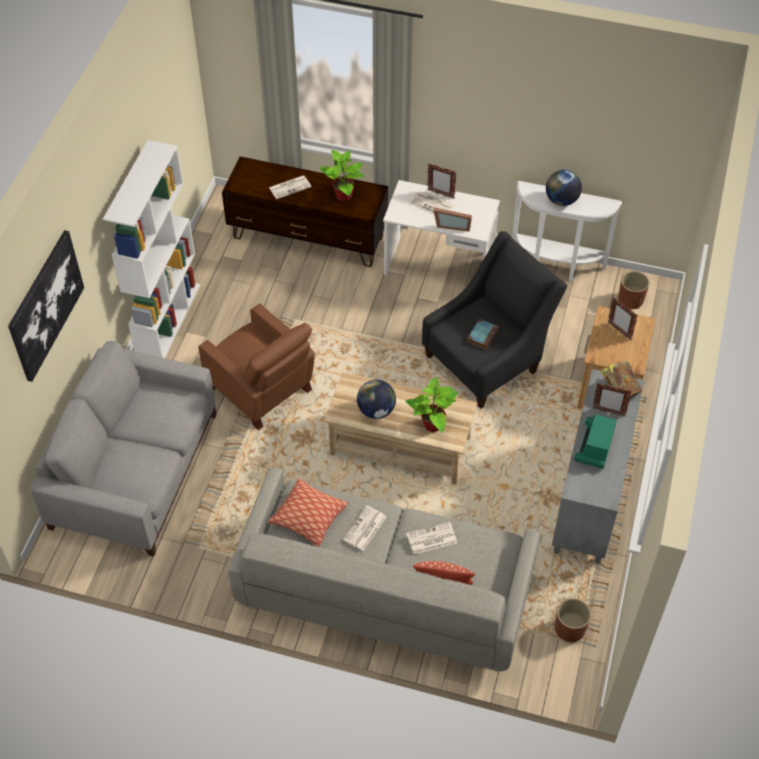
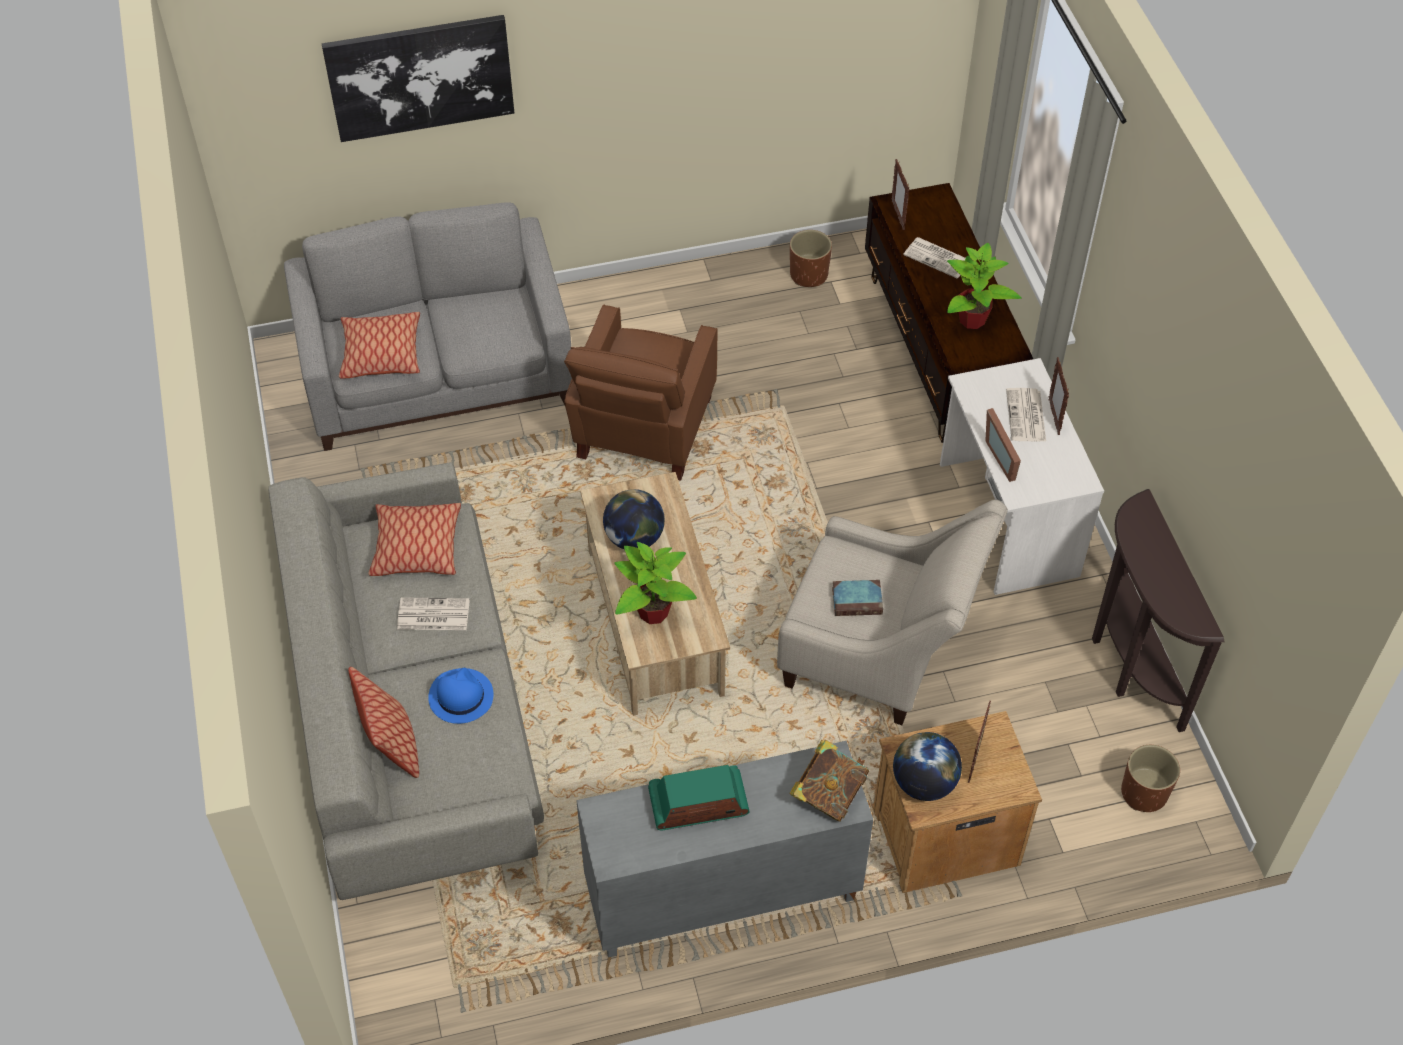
camera: 60 degrees right, 0 degrees up
(142, 473) = (381, 354): none -> pillow
(168, 319) = (686, 282): white bookcase -> none
(431, 539) = (460, 696): newspaper -> blue hat
(487, 360) = (879, 655): black armchair -> beige armchair
(556, 266) = (1129, 663): white console table -> brown console table
(561, 200) = (1154, 560): globe -> globe (924, 783)
(569, 629) = (473, 964): brown planter -> brown planter (808, 274)
(608, 412) = (775, 796): picture frame -> picture frame (898, 215)

